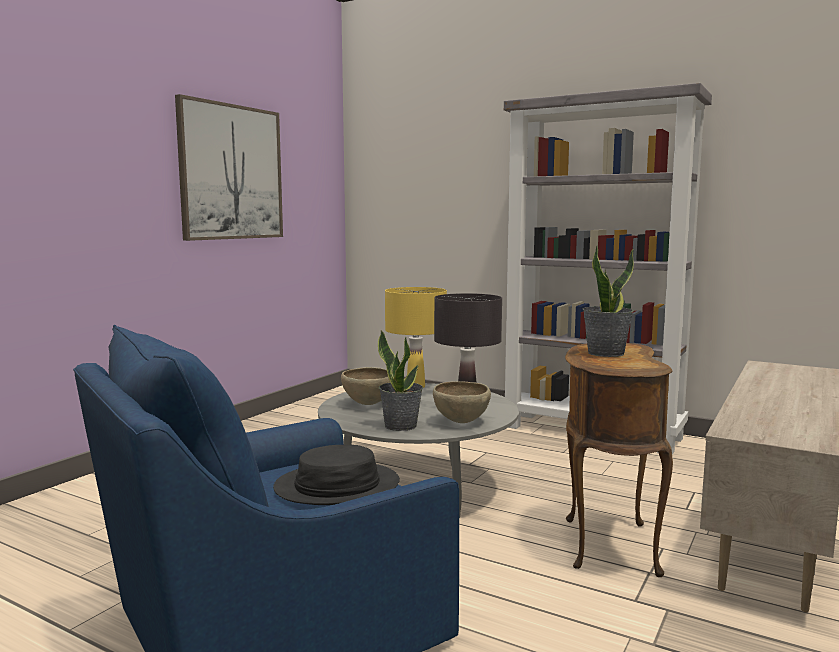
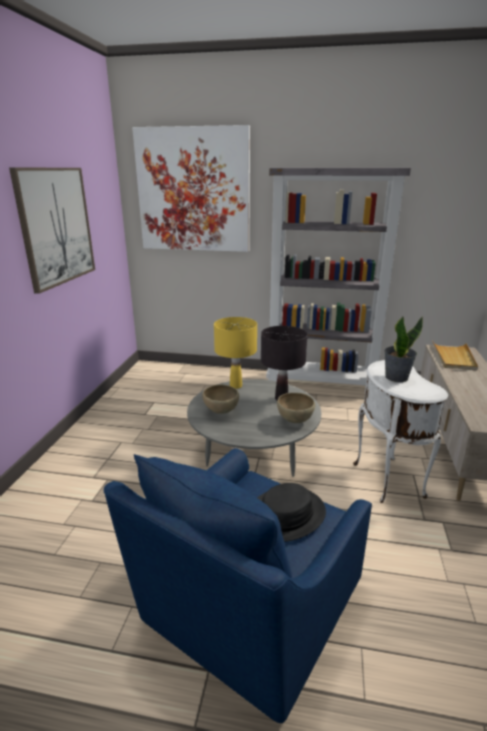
camera: 20 degrees left, 15 degrees up
(401, 426) = (261, 432): potted plant -> none
(428, 148) = (193, 191): none -> picture
(606, 546) = (385, 480): brown side table -> white side table
(781, 374) = (454, 357): none -> beige tray

